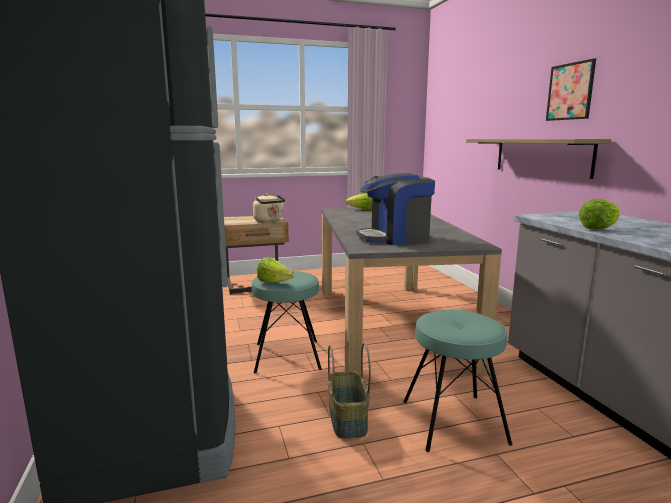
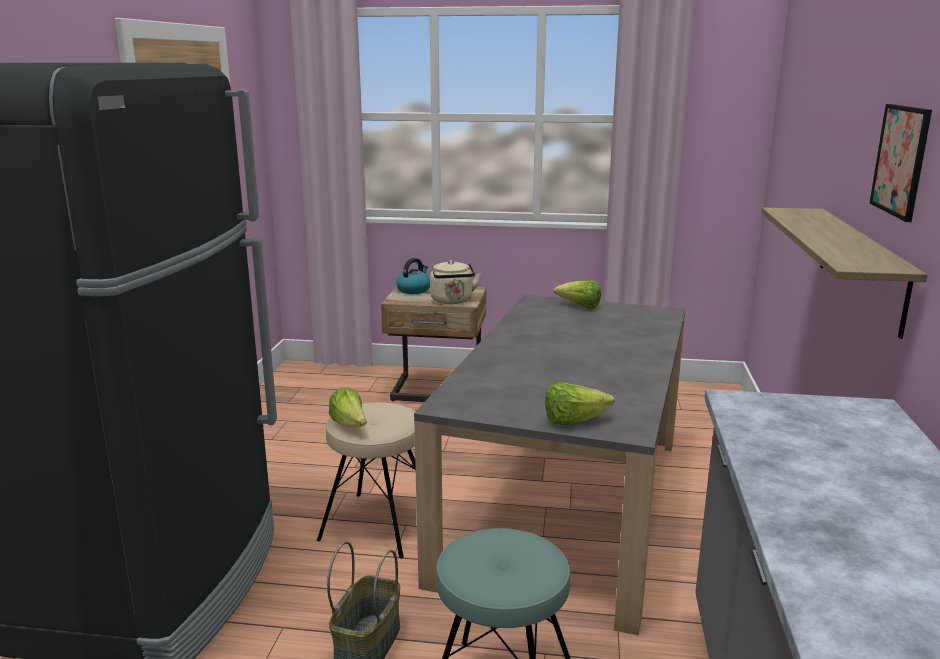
camera: 25 degrees right, 5 degrees up
(235, 218) = (414, 290): none -> kettle
(287, 356) = (378, 524): turquoise stool -> beige stool
(395, 238) = (527, 389): coffee machine -> none
(599, 228) = (774, 458): lettuce -> lettuce (573, 421)

